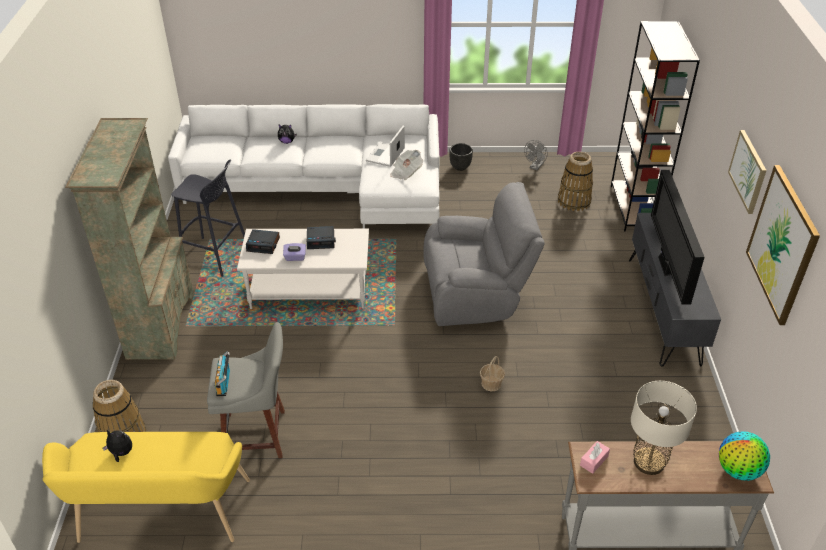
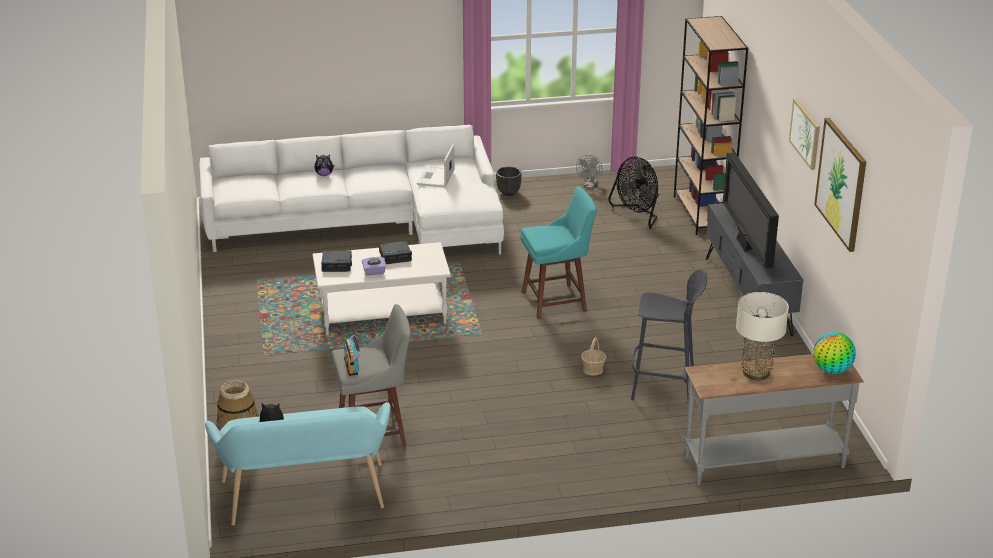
camera: 10 degrees left, 10 degrees down
(160, 324) = (236, 356): green bookcase -> none
(161, 517) = (305, 499): yellow bench -> turquoise bench
(215, 255) = (269, 294): grey stool -> grey stool (665, 388)
(406, 172) = (463, 191): newspaper -> none
(476, 294) = (557, 301): grey armchair -> turquoise stool
(574, 201) = (638, 213): basket -> black fan
(594, 461) = (709, 376): pink tissue box -> none

